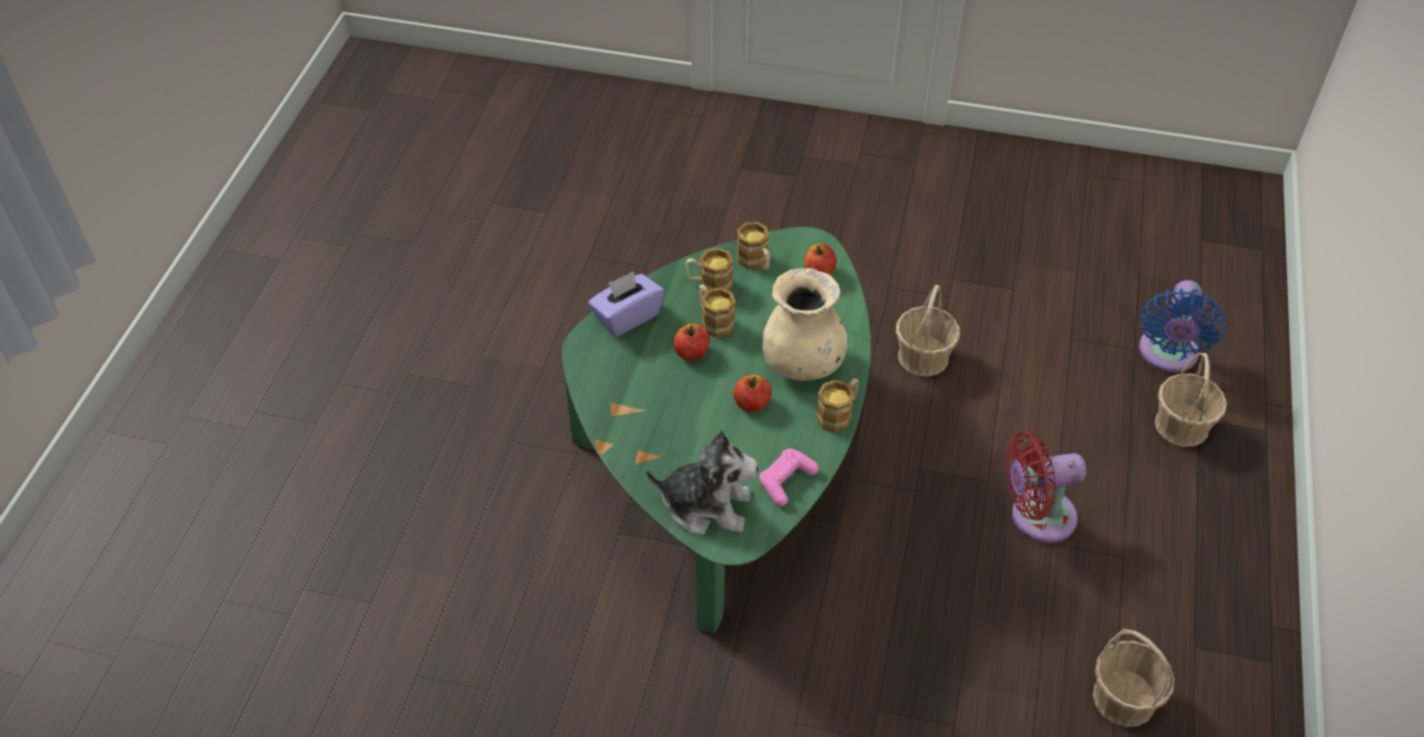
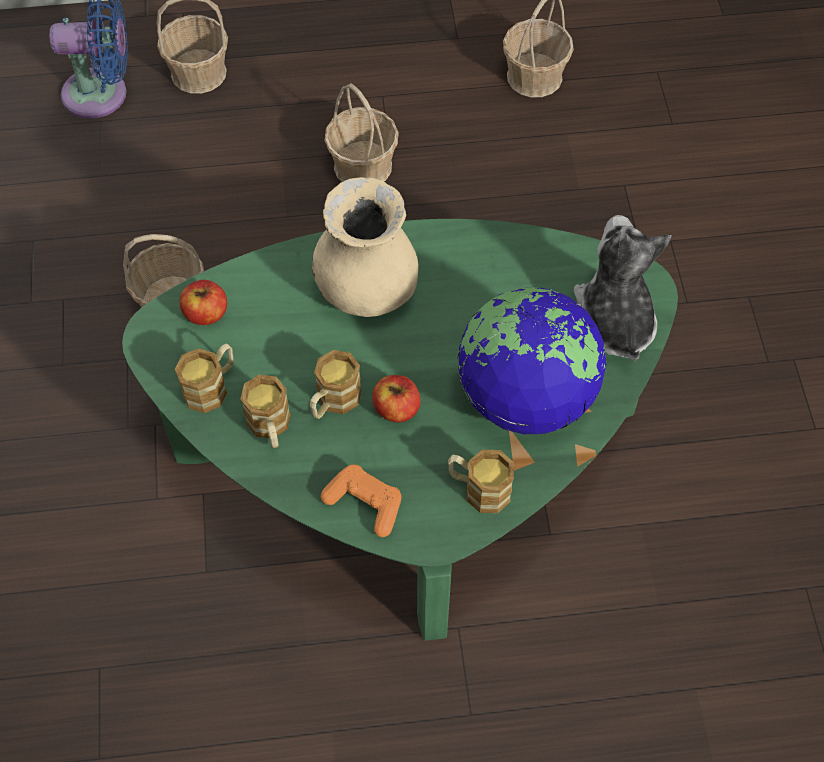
camera: 110 degrees left, 10 degrees up
(627, 317) = (365, 504): purple tissue box -> orange game controller
(665, 427) = (525, 397): none -> globe
(752, 403) = (450, 322): apple -> none
(786, 481) = (544, 260): pink game controller -> none
(838, 414) = (428, 238): mug -> mug (478, 489)
(1036, 517) = (363, 165): red fan -> basket

